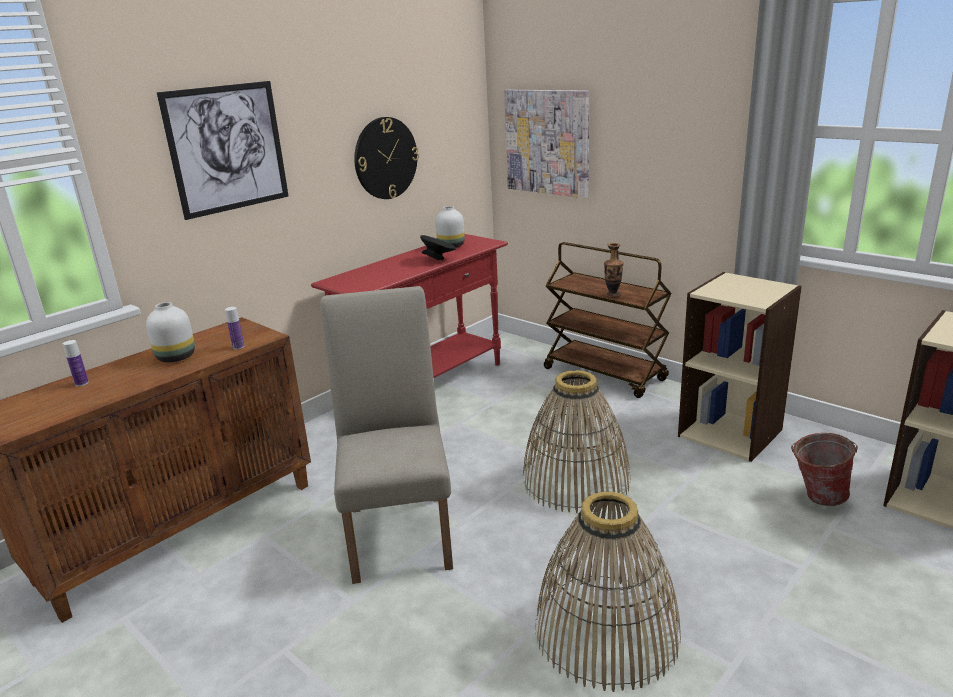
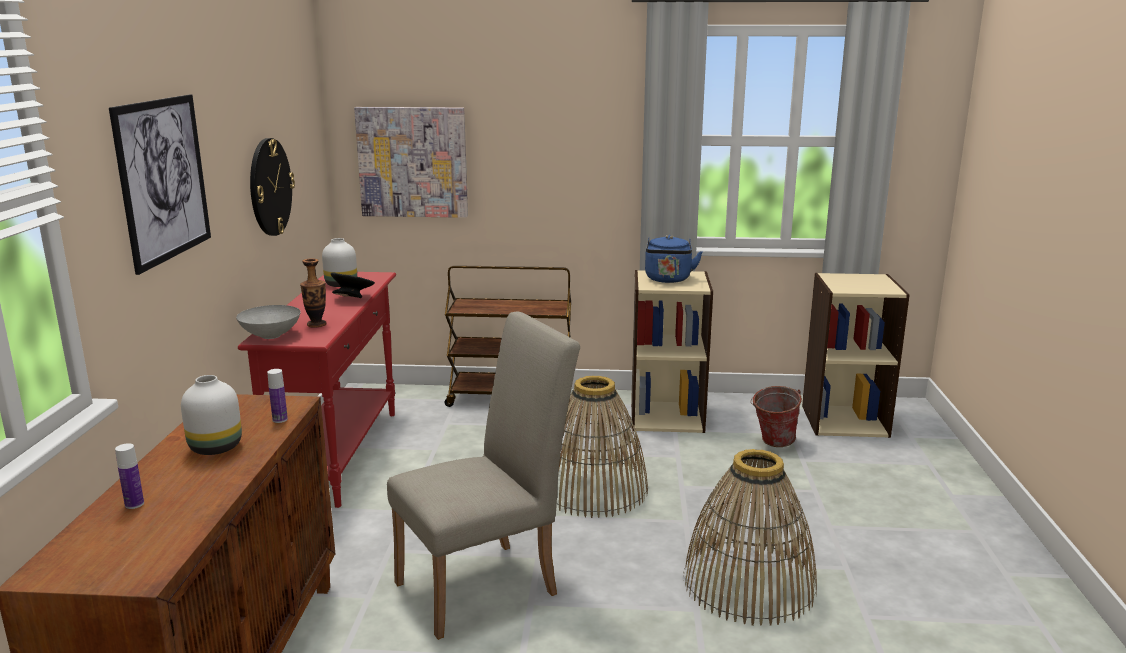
camera: 40 degrees left, 5 degrees down
(339, 280) = (271, 336): none -> grey bowl
(400, 529) = (487, 584): beige chair -> beige chair turned 105 degrees clockwise
(613, 295) = (524, 310): vase -> vase (316, 324)
(740, 288) = (668, 280): none -> blue kettle

